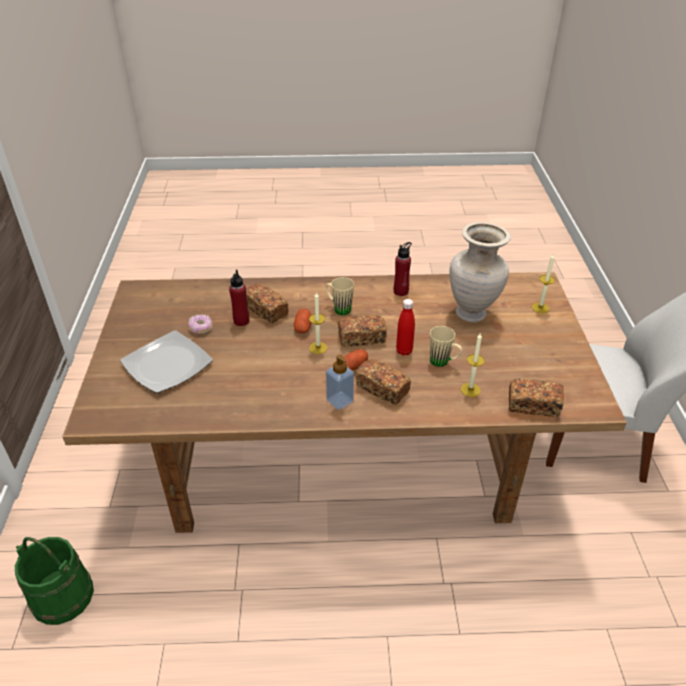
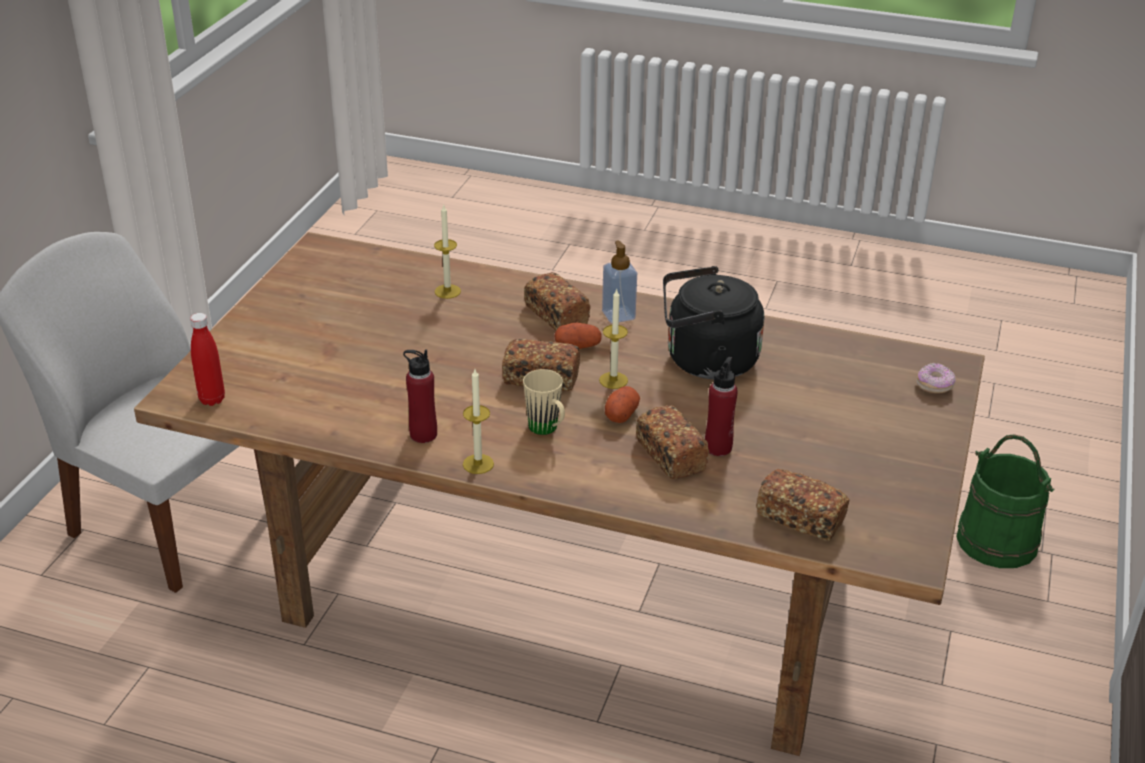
camera: 160 degrees left, 5 degrees down
(167, 364) = (846, 408): plate -> none
(201, 328) = (788, 450): donut -> donut (934, 386)
(265, 376) = (705, 361): none -> black kettle
(404, 351) = (493, 349): red bottle -> red bottle (212, 399)
(443, 362) = (452, 325): beige mug -> none
(472, 314) = (347, 373): beige vase -> none
(533, 406) = (391, 263): bread -> bread (801, 518)
(540, 308) = (237, 358): candle -> candle (478, 464)

